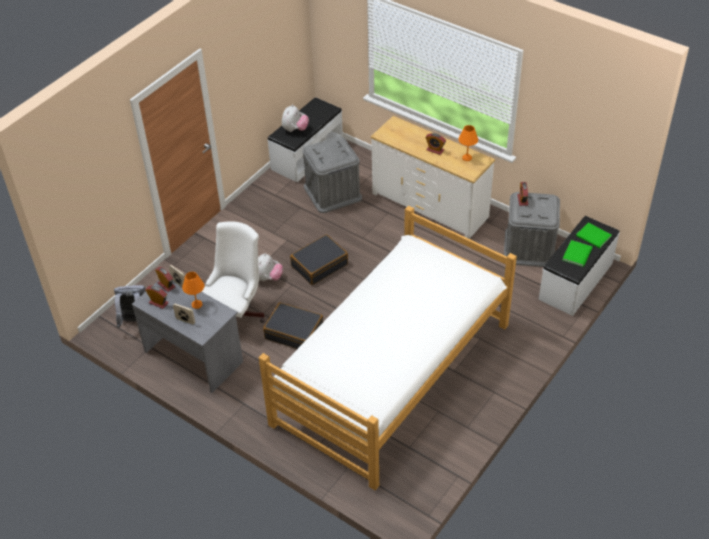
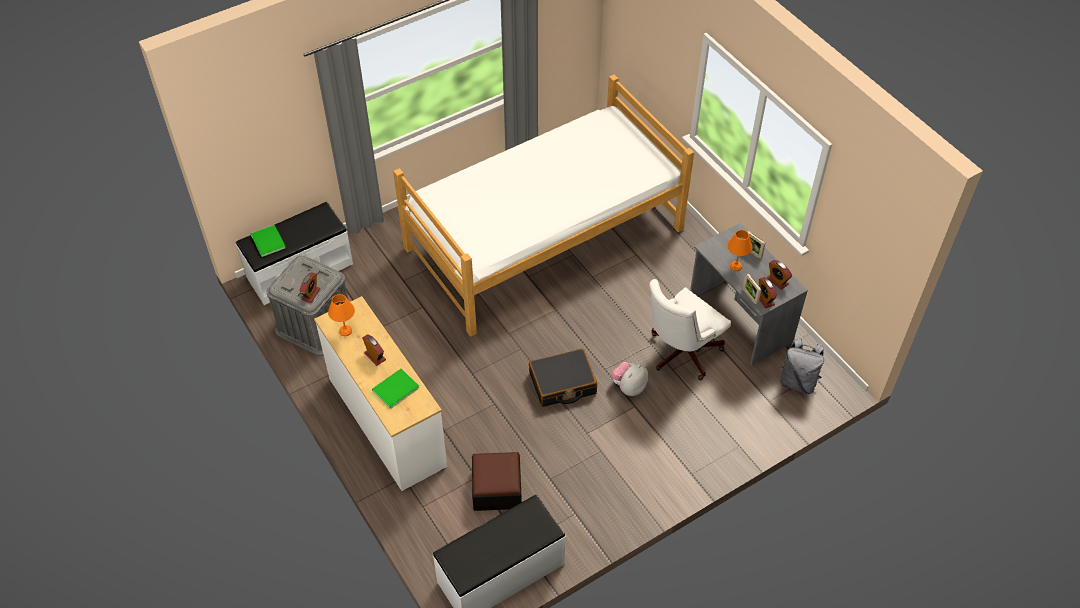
camera: 160 degrees left, 5 degrees up
(294, 332) = (624, 311): black suitcase -> none
(295, 129) = (519, 532): plush toy -> none
(332, 192) = (497, 489): grey storage box -> ottoman
(578, 253) = (301, 228): green book -> green book (394, 389)

